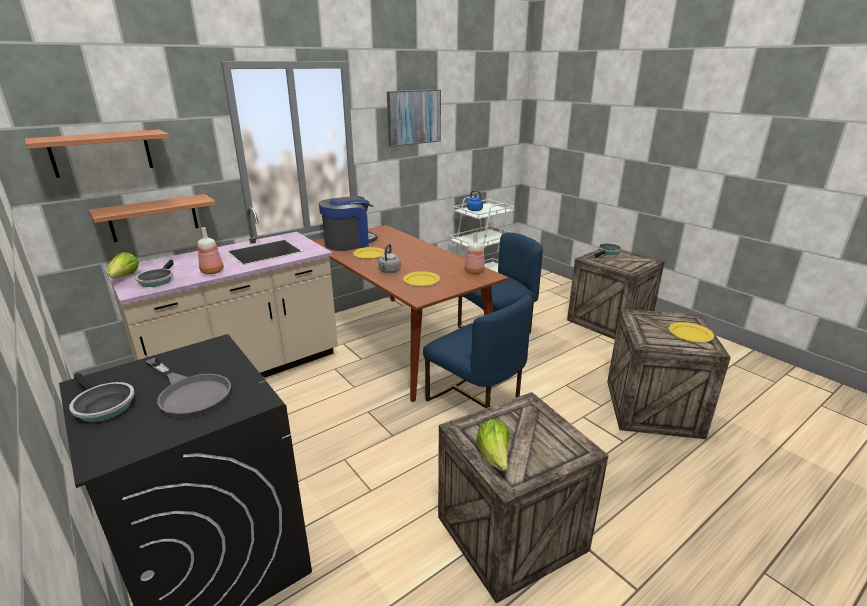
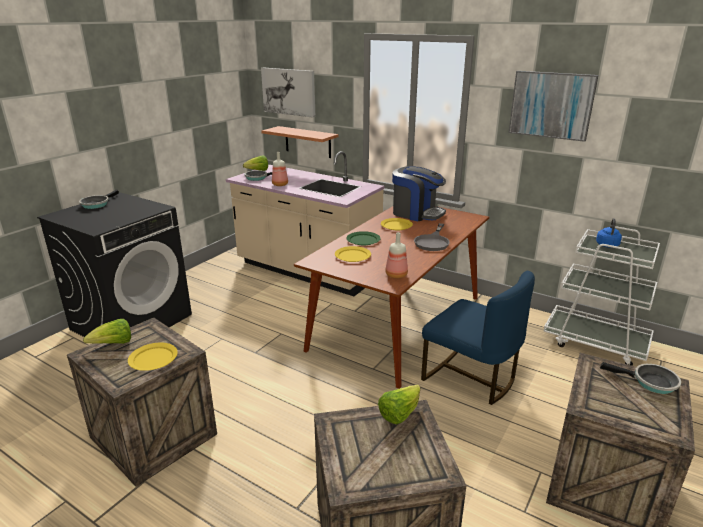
camera: 70 degrees right, 0 degrees up
(101, 153) = (289, 91): shelf -> picture
(190, 393) = (106, 215): grey frying pan -> grey frying pan (433, 241)
(389, 271) = (363, 240): grey kettle -> green plate
(475, 401) = (322, 386): blue chair -> none
(636, 319) = (399, 413): none -> lettuce
(690, 334) = (383, 466): yellow plate -> yellow plate (153, 358)

